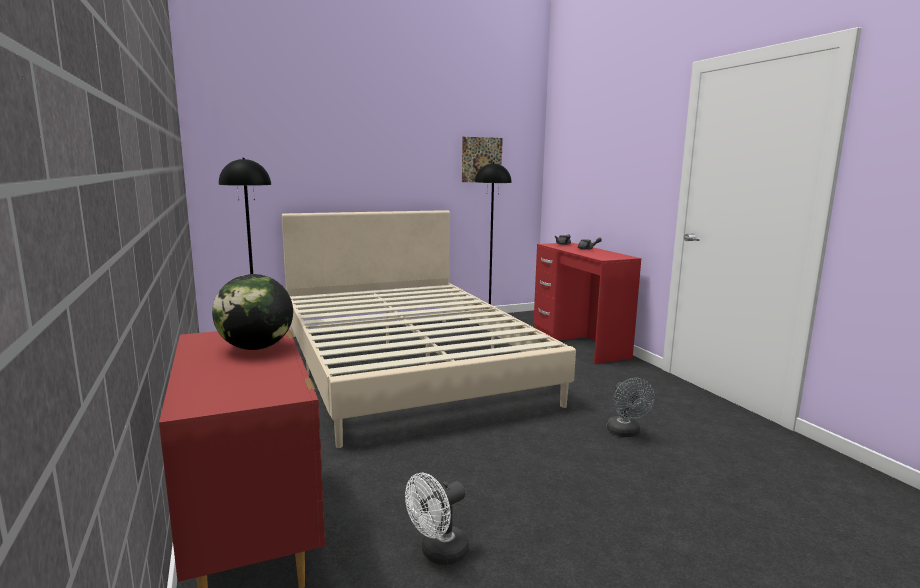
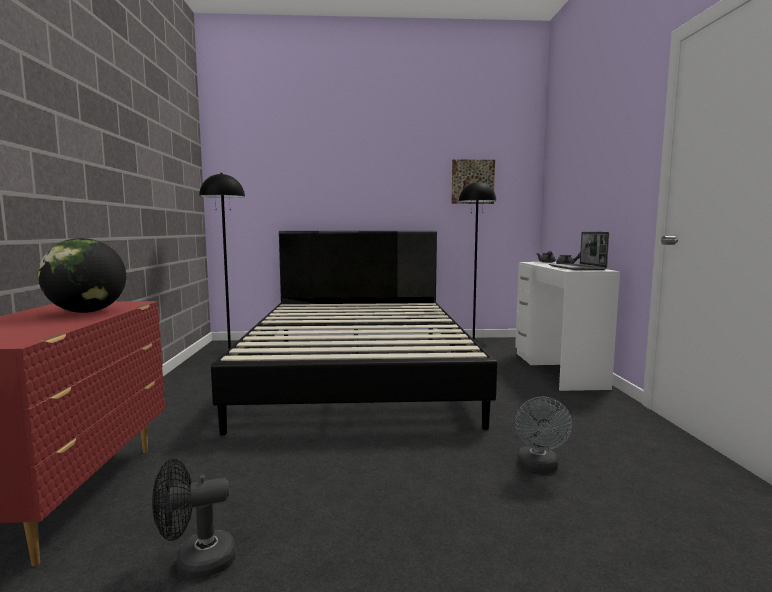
camera: 20 degrees right, 5 degrees down
(407, 365) = (359, 372): beige bed -> black bed
(438, 553) = (195, 562): white fan -> black fan
(579, 343) = (558, 369): red desk -> white desk
(603, 254) = (577, 268): none -> laptop

